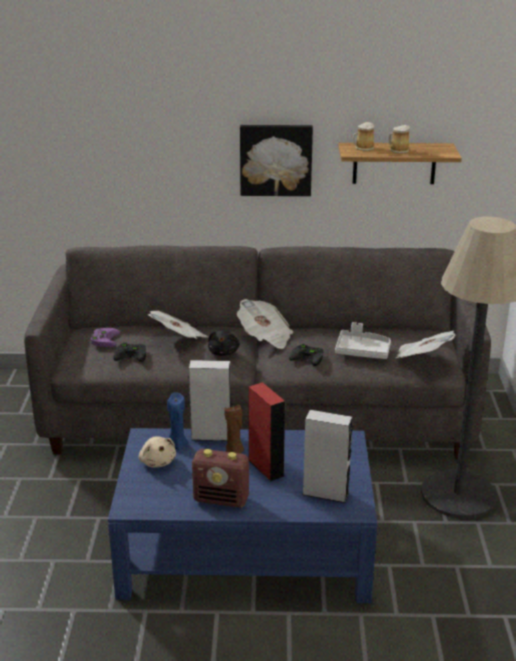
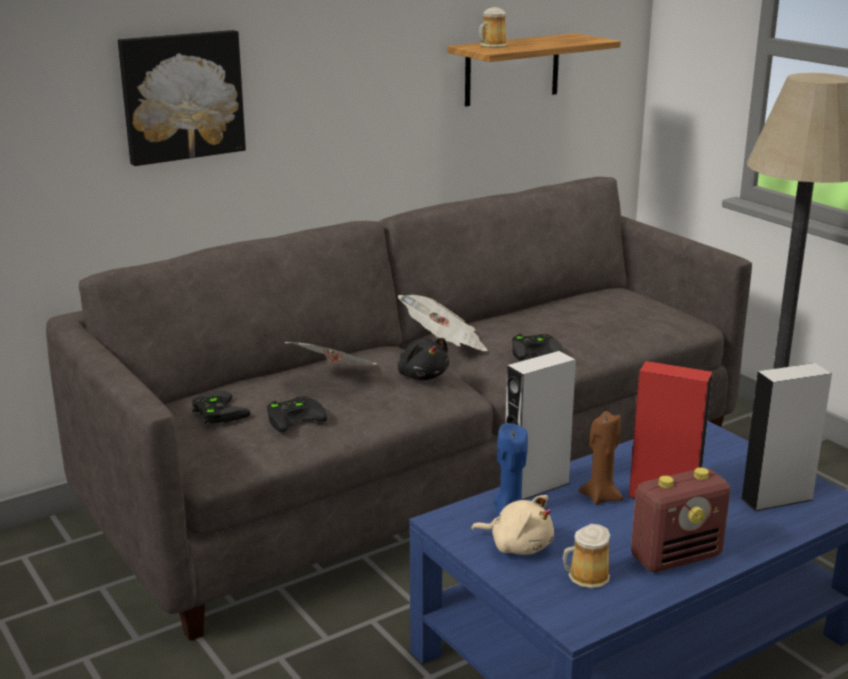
camera: 35 degrees left, 5 degrees down
(104, 339) = (217, 412): purple game controller -> black game controller
(276, 159) = (368, 82): picture -> picture (181, 96)
(362, 351) = (586, 326): grey tray -> none
(398, 150) = (536, 43): mug -> mug (585, 577)
(422, 358) = (660, 315): newspaper -> none

